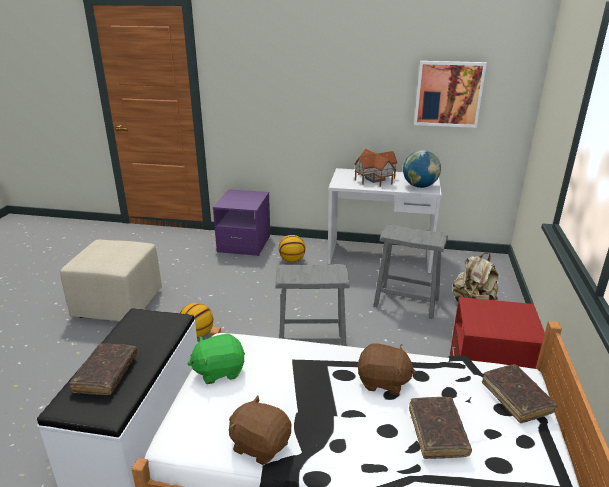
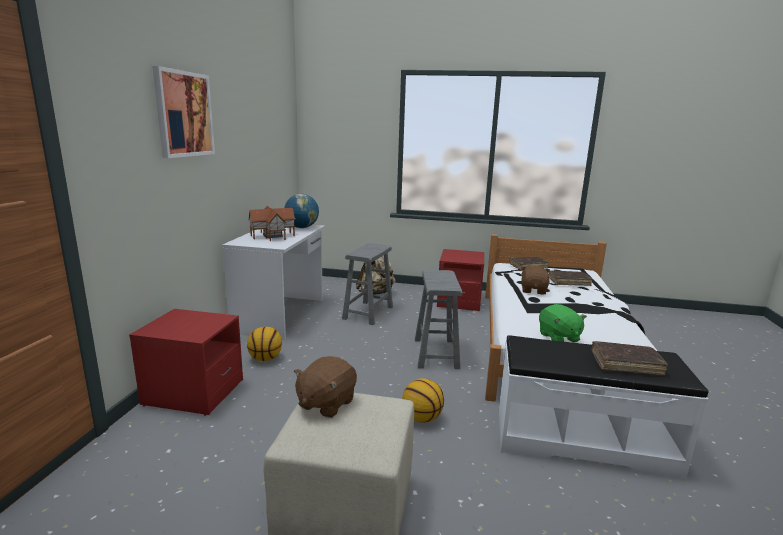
camera: 90 degrees left, 10 degrees down
(244, 244) = (194, 392): purple nightstand -> red nightstand
(260, 444) = (618, 323): brown plush toy -> brown plush toy (325, 403)
(448, 94) = (269, 146): picture -> picture (184, 114)

